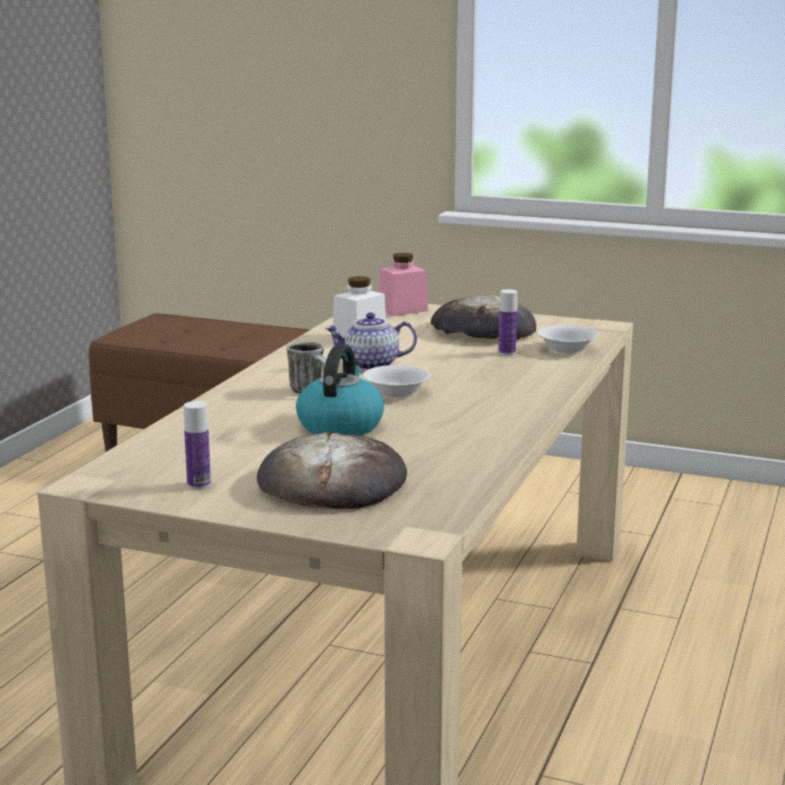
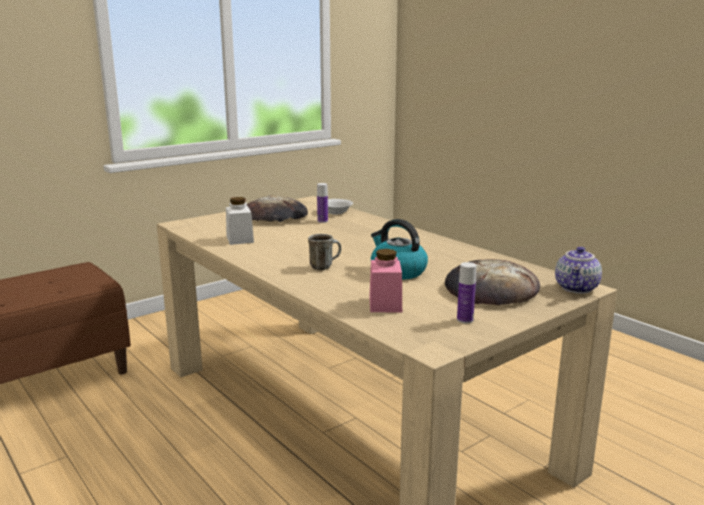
camera: 60 degrees left, 0 degrees up
(370, 366) = (299, 247): teapot -> teapot (577, 288)
(395, 392) = (356, 251): white bowl -> none
(402, 310) = (204, 222): pink jar -> pink jar (385, 304)

